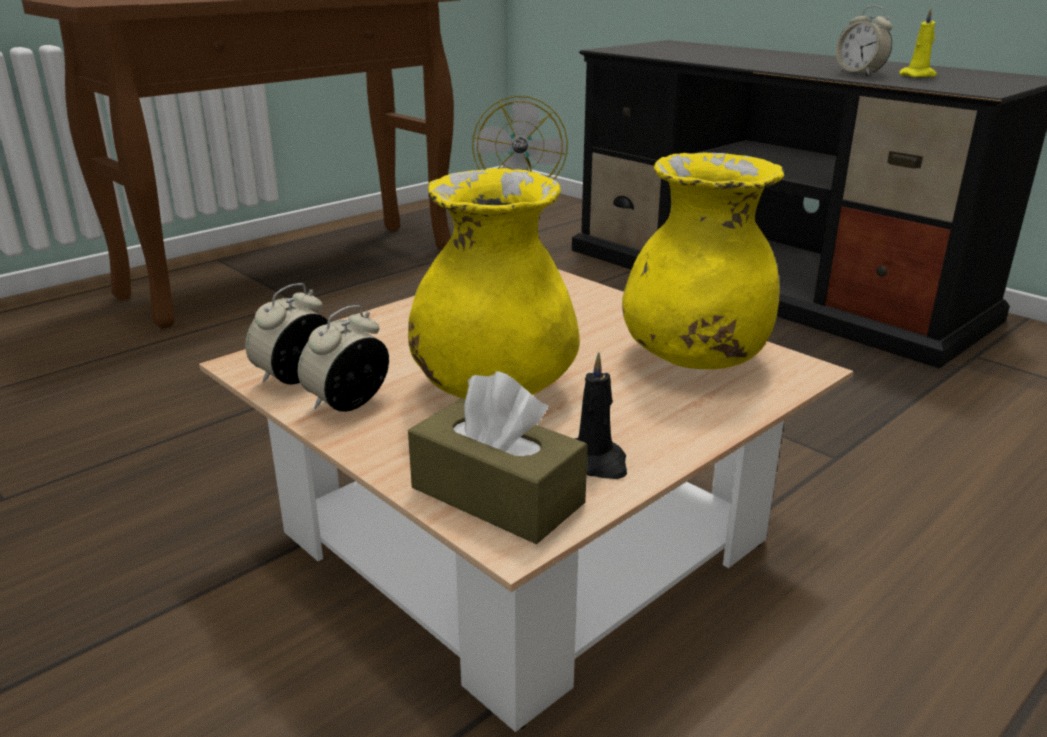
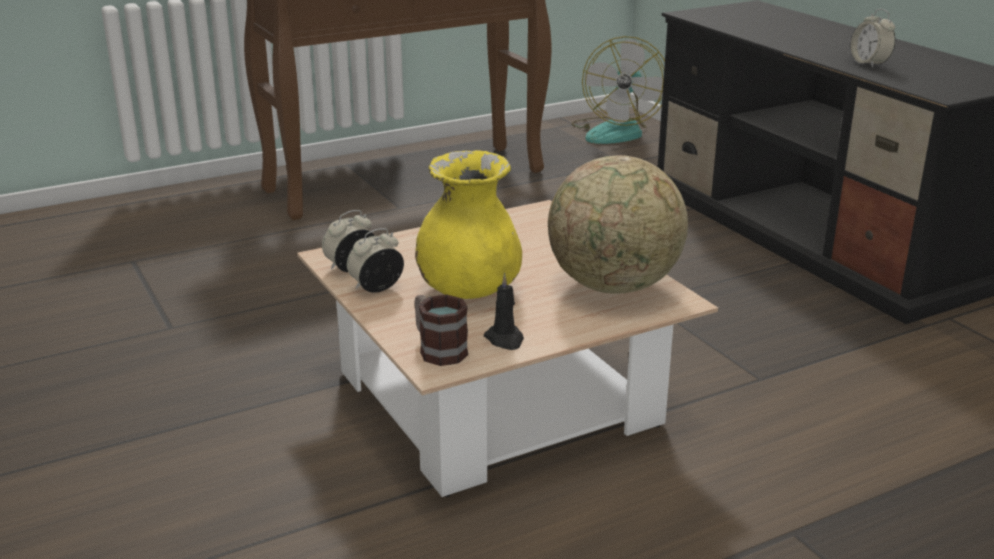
camera: 15 degrees right, 0 degrees up
(497, 495) = (437, 349): brown tissue box -> mug
(695, 359) = (614, 287): yellow vase -> globe
(919, 76) = (918, 71): yellow candle -> none

